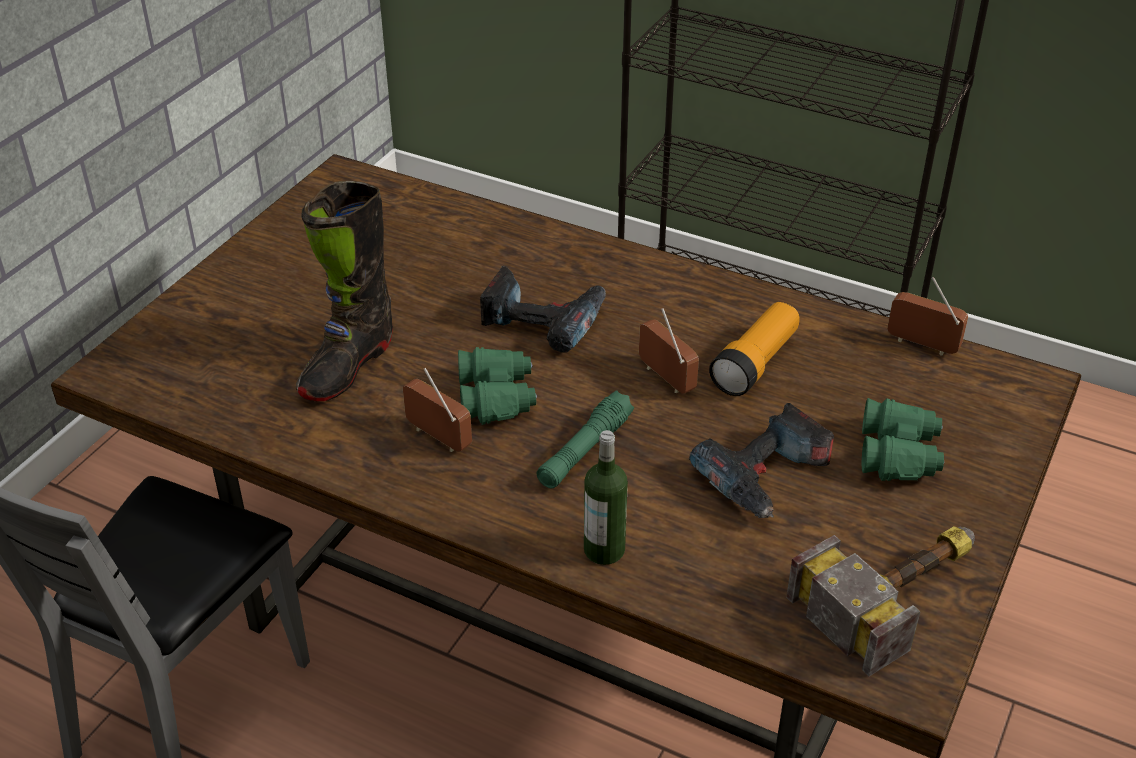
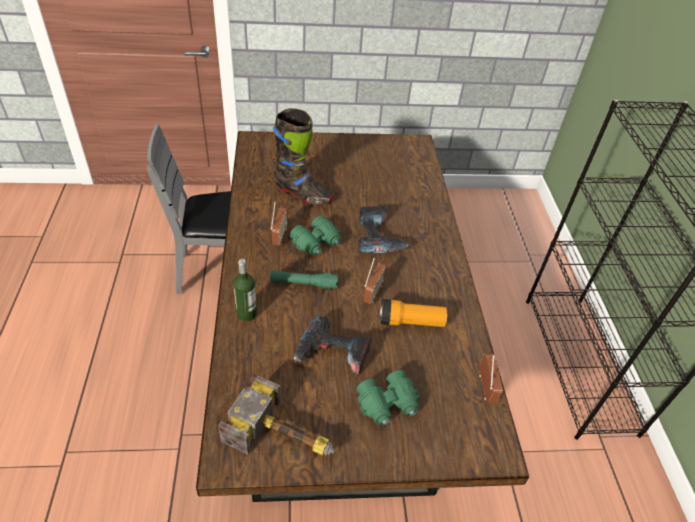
camera: 55 degrees right, 5 degrees up
(347, 366) = (302, 194): black boot -> black boot turned 150 degrees counterclockwise

